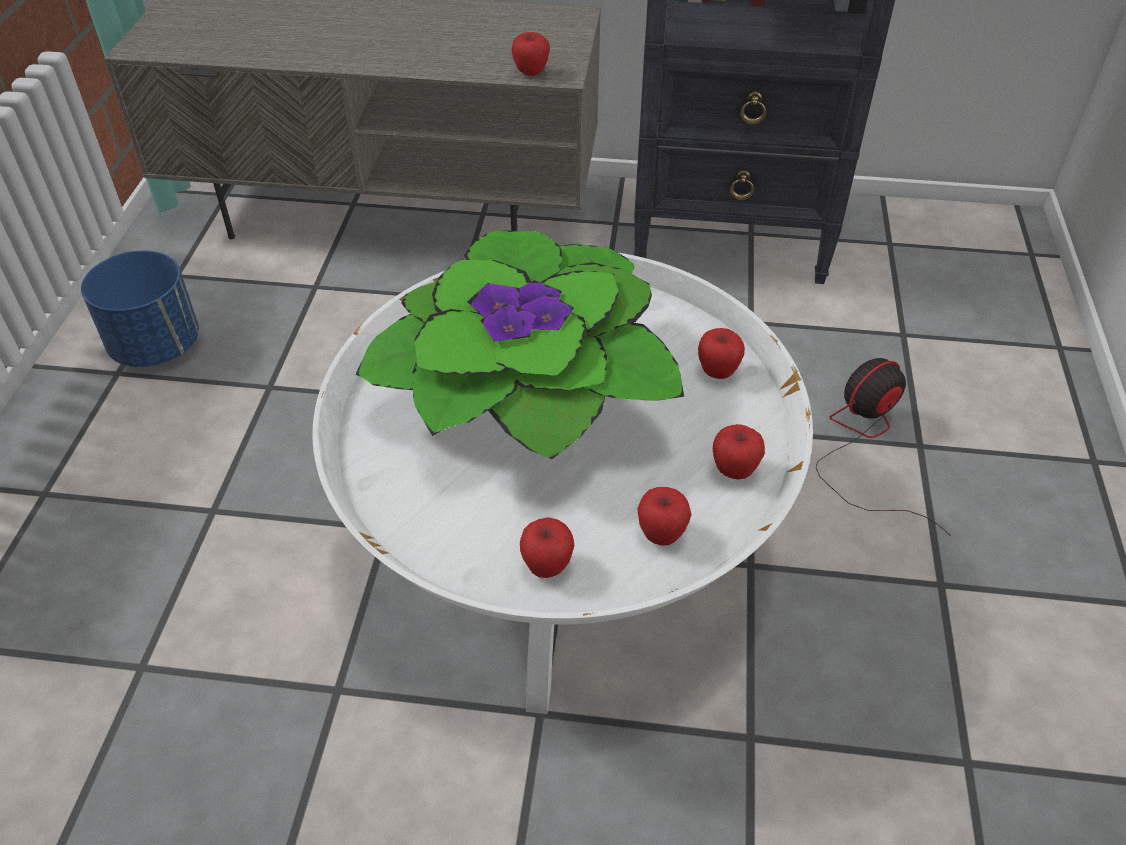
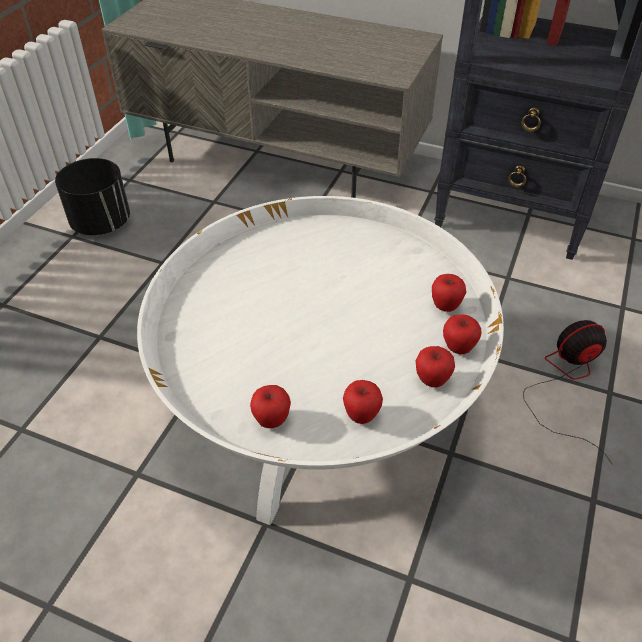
camera: 15 degrees right, 0 degrees up
(156, 346) = (101, 223): blue planter -> black planter
(528, 394) = (303, 296): potted plant -> none
(531, 73) = (375, 73): apple -> apple (458, 348)

